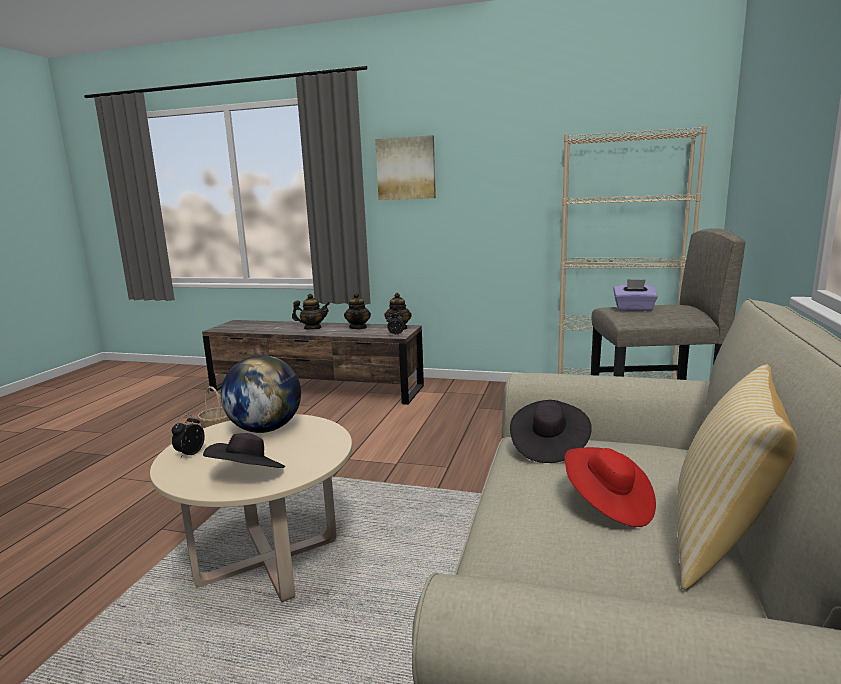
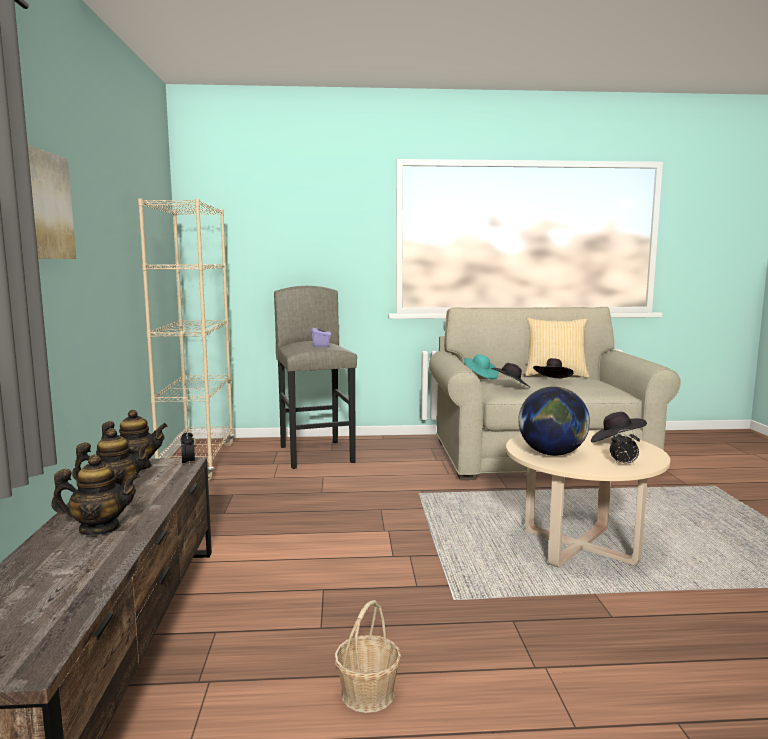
camera: 110 degrees left, 5 degrees down
(312, 328) = (99, 529): teapot -> teapot turned 105 degrees clockwise
(608, 505) = (553, 381): red hat -> black hat
(668, 444) = (480, 376): none -> turquoise hat

